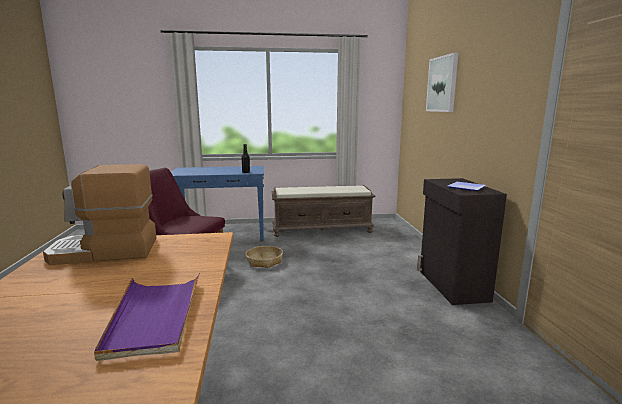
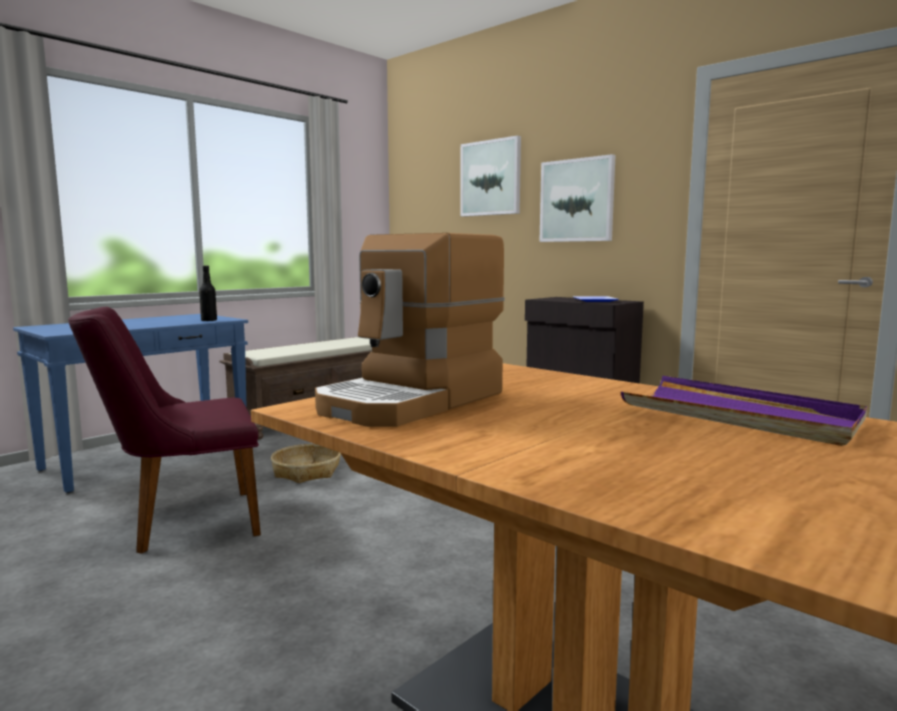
camera: 40 degrees left, 5 degrees down
(481, 105) = (577, 200): none -> picture

